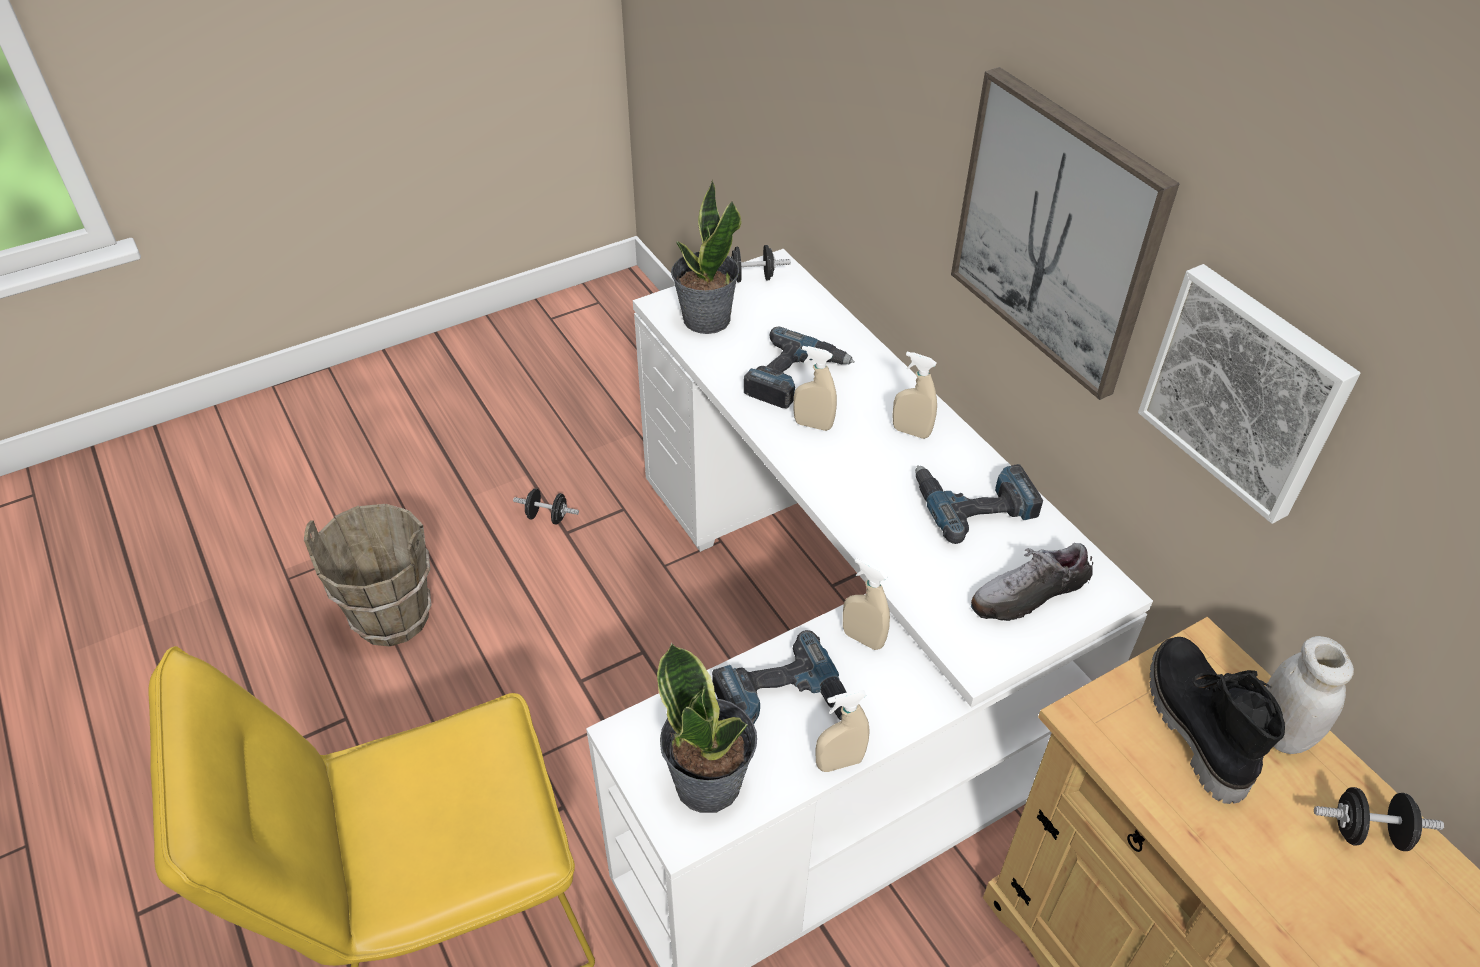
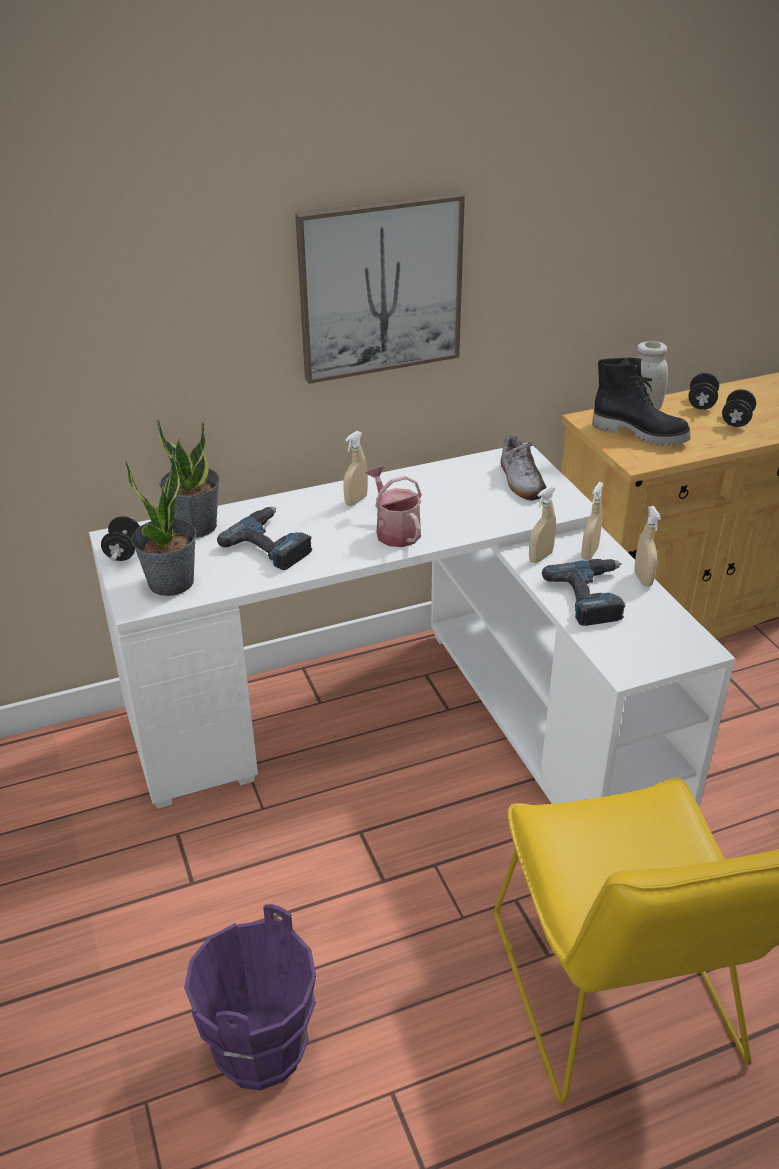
camera: 80 degrees left, 10 degrees down
(392, 616) = (259, 1050): brown bucket -> purple bucket
(547, 517) = (163, 898): black dumbbell -> black dumbbell (736, 421)
(709, 782) = (662, 635): potted plant -> potted plant (195, 526)
(813, 425) = (333, 542): beige spray bottle -> beige spray bottle (589, 553)
(853, 474) = (395, 531): none -> watering can
(974, 503) = (435, 487): power drill -> none
(1192, 725) = (640, 433): black boot -> black boot turned 150 degrees counterclockwise
(1246, 390) = (535, 274): picture -> none

